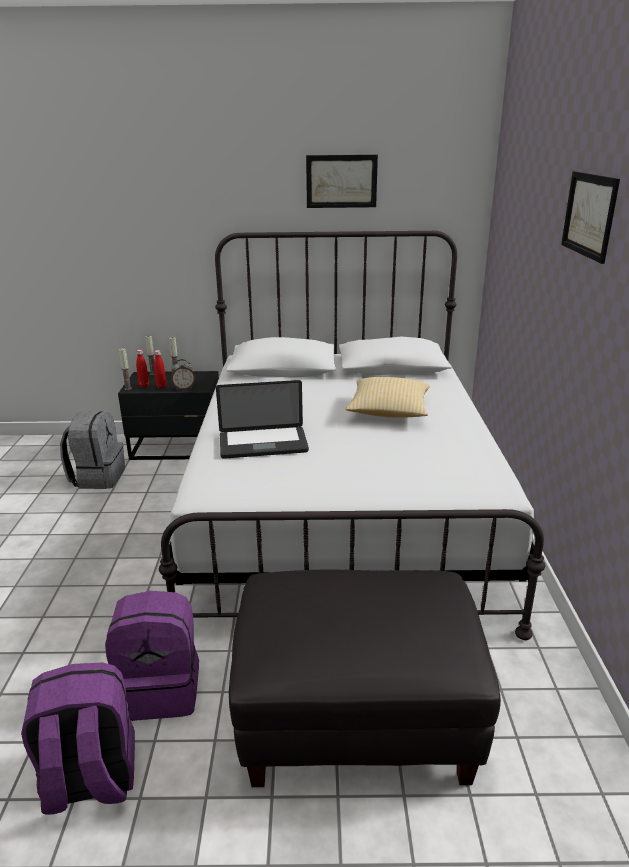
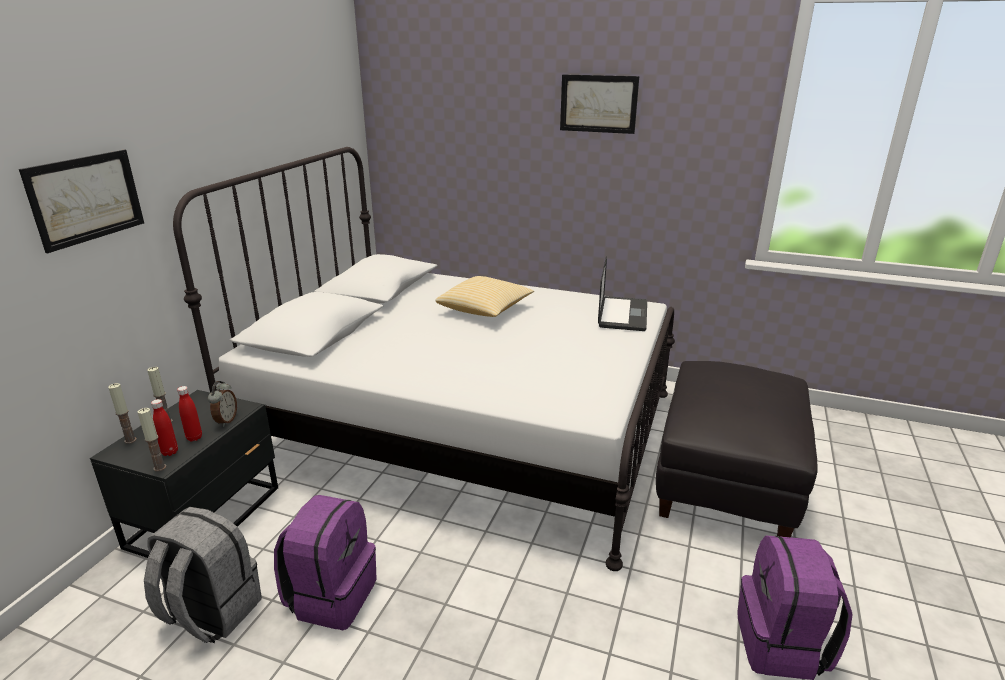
camera: 70 degrees left, 0 degrees up
(162, 689) = (680, 585): purple backpack -> purple backpack (331, 596)
(263, 444) = (507, 372): laptop -> laptop (622, 315)
(341, 181) = (267, 106): picture -> picture (86, 198)

